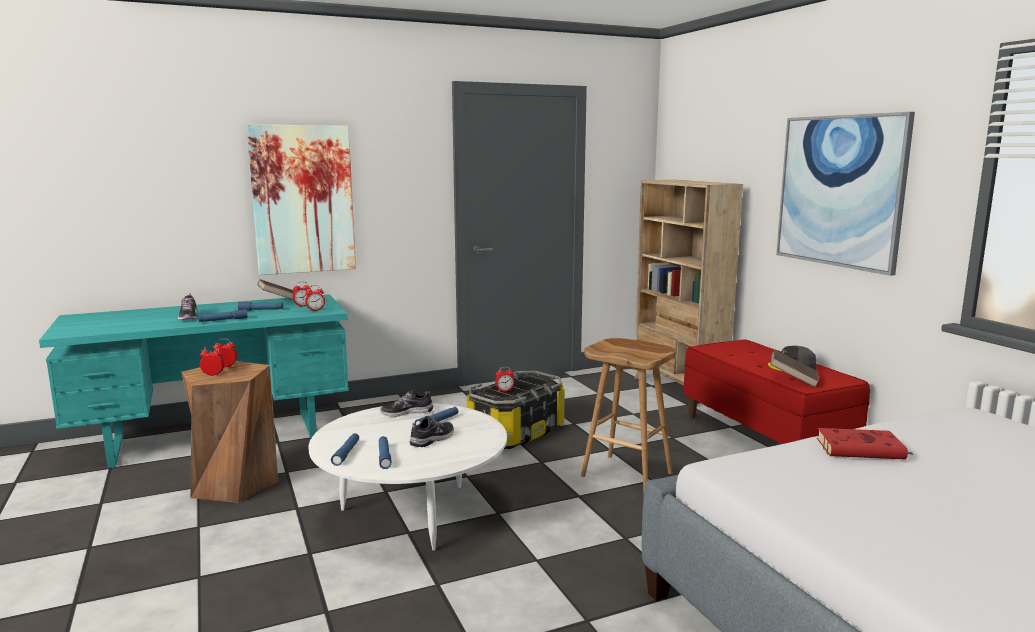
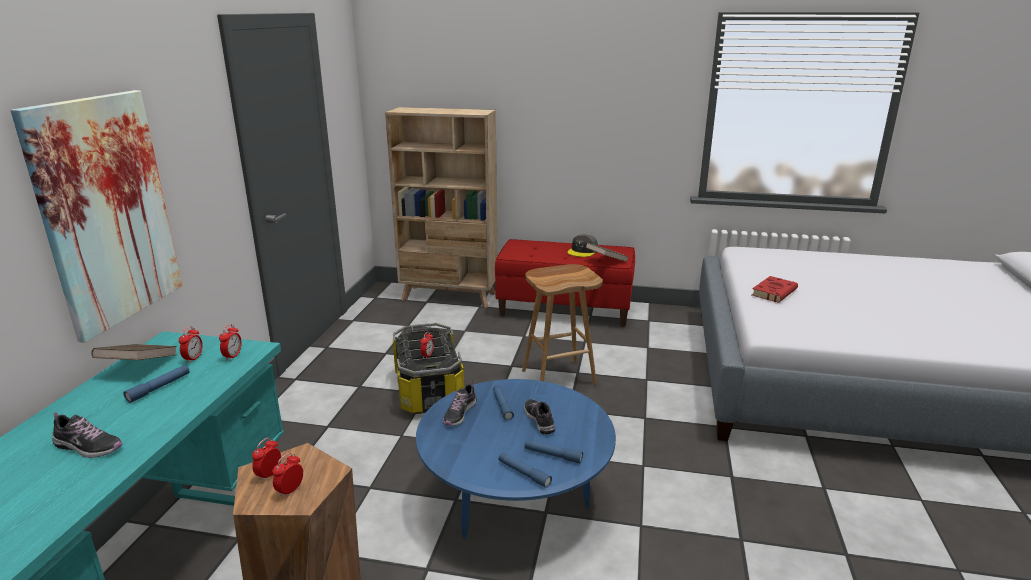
camera: 55 degrees left, 10 degrees up
(223, 320) = (165, 423): blue flashlight -> none
(412, 514) = (515, 498): white coffee table -> blue coffee table
(840, 191) = (594, 112): picture -> none

